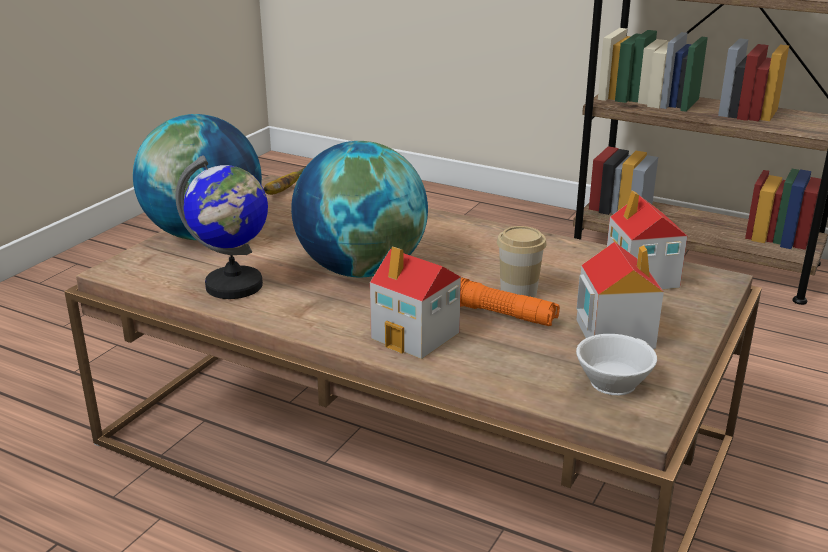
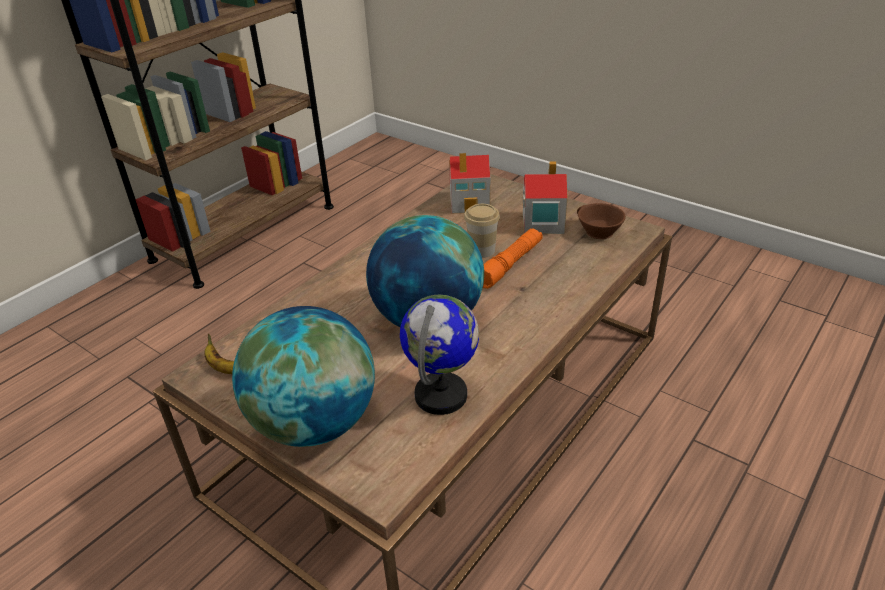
camera: 80 degrees left, 10 degrees up
(416, 336) = (540, 298): toy house -> none
(612, 380) = (597, 232): white cup -> brown cup

